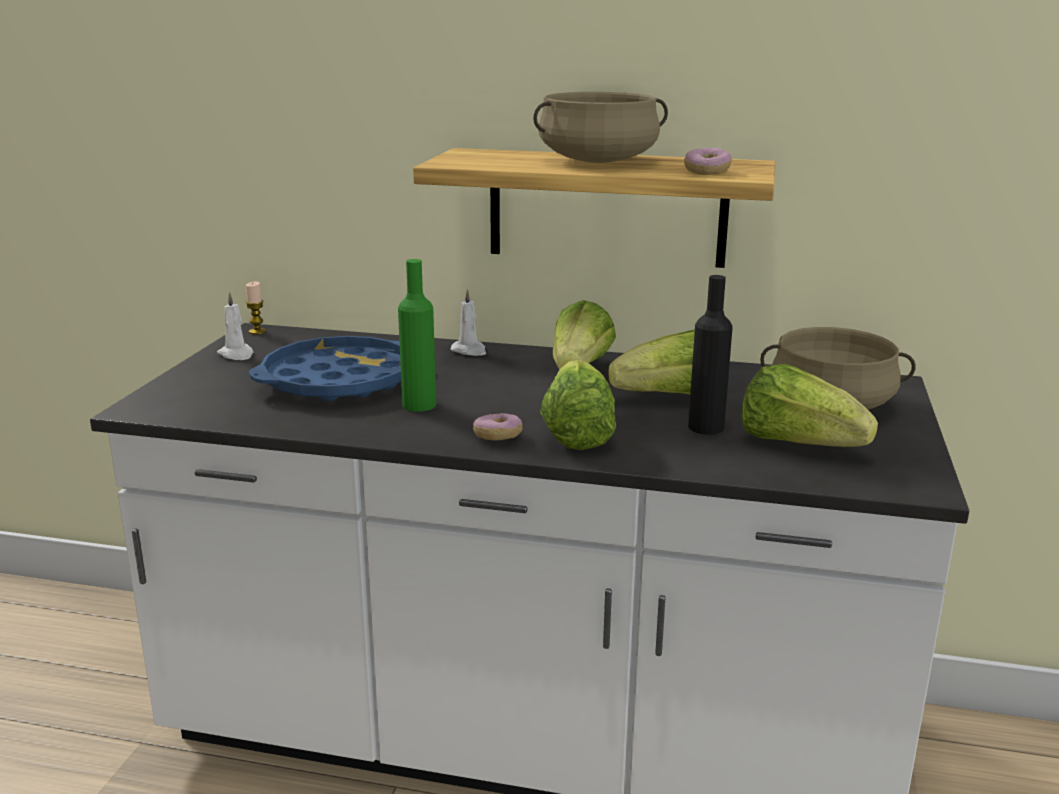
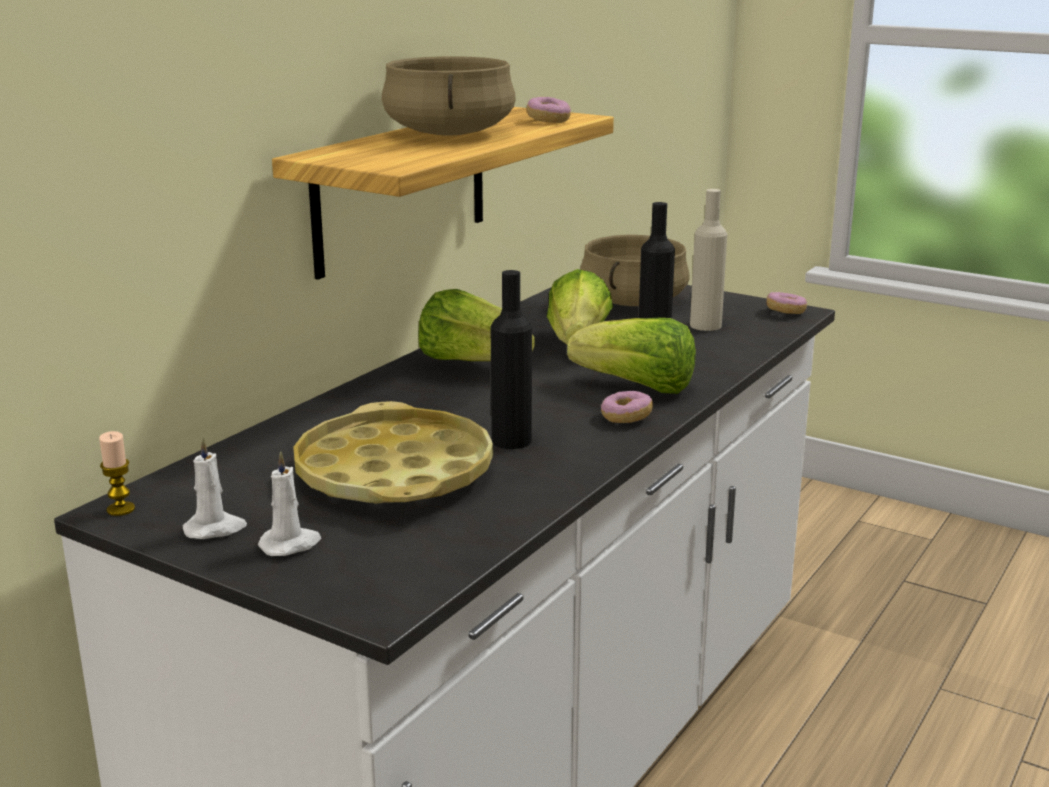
camera: 70 degrees left, 0 degrees up
(338, 381) = (394, 473): blue tray -> yellow tray
(419, 405) = (511, 440): green bottle -> black bottle
(469, 351) = (360, 398): white candle -> white candle (290, 544)
(798, 444) = (705, 325): lettuce -> beige bottle
(909, 480) = (785, 312): none -> donut

